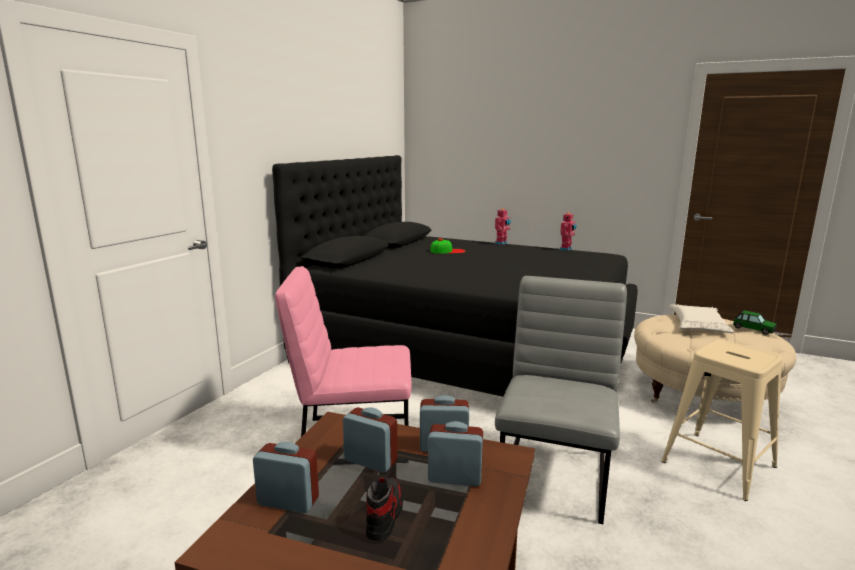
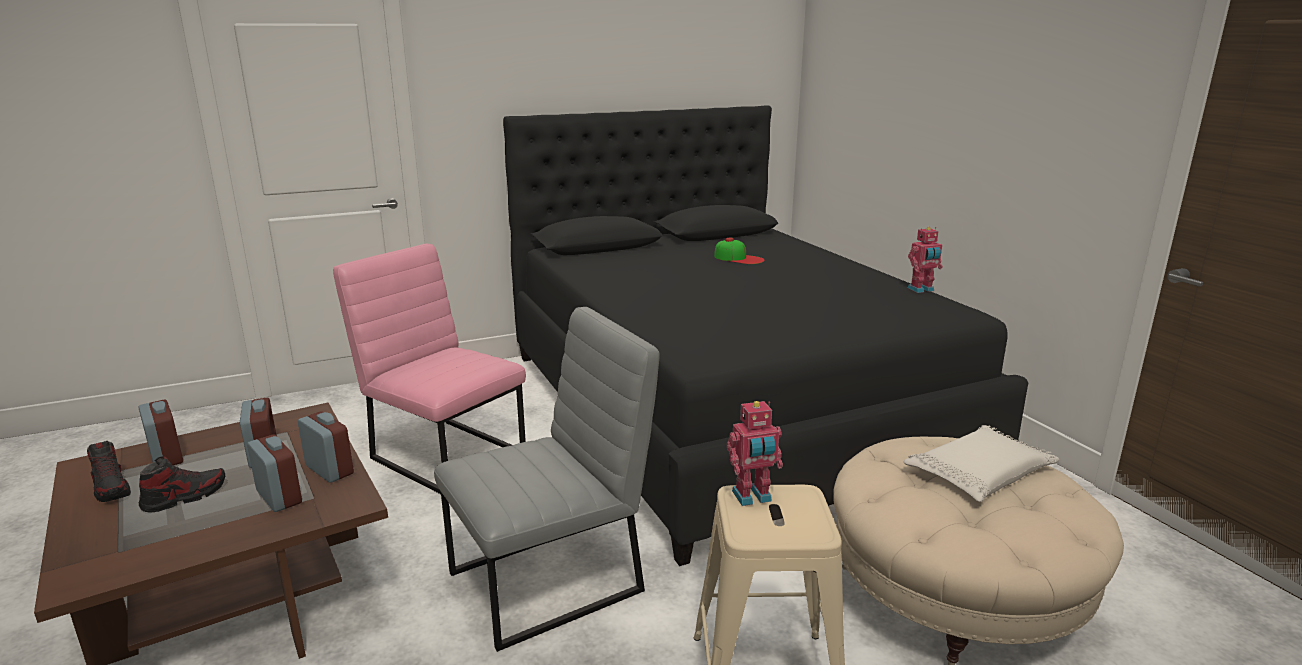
camera: 40 degrees right, 5 degrees up
(300, 545) = (112, 488): none -> shoe
(502, 243) = (848, 261): toy robot -> toy robot (752, 497)
(753, 329) = (1068, 515): toy car -> none

